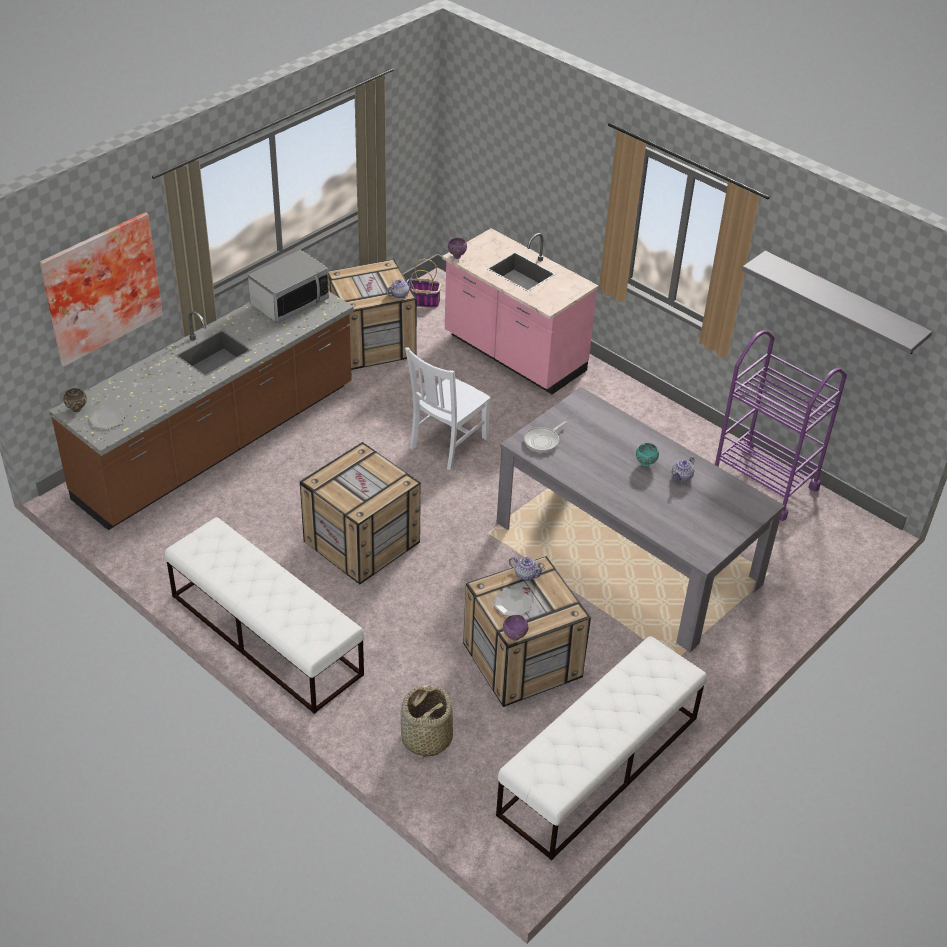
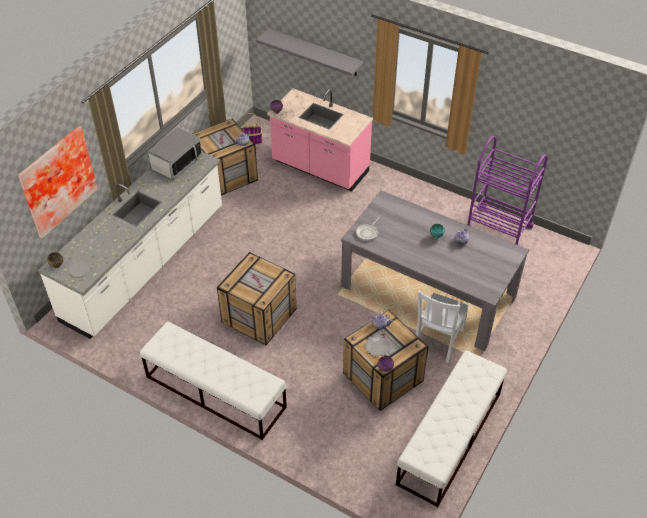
camera: 10 degrees left, 5 degrees up
(219, 443) = (146, 264): brown counter -> white counter
(426, 738) = (337, 442): basket -> none
(447, 444) = (294, 238): white chair -> white chair (437, 341)
(842, 303) = (541, 113): grey shelf -> grey shelf (315, 52)

